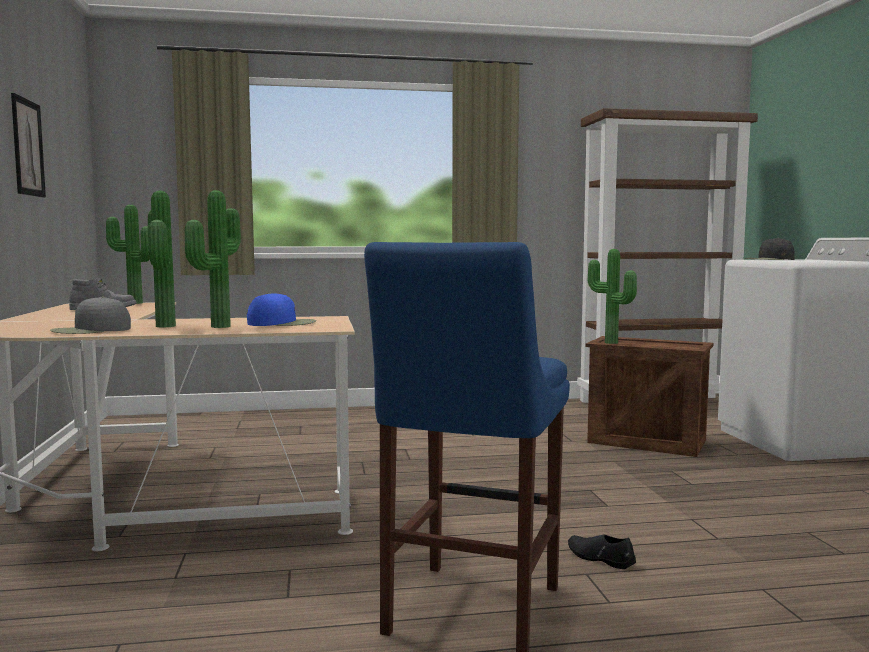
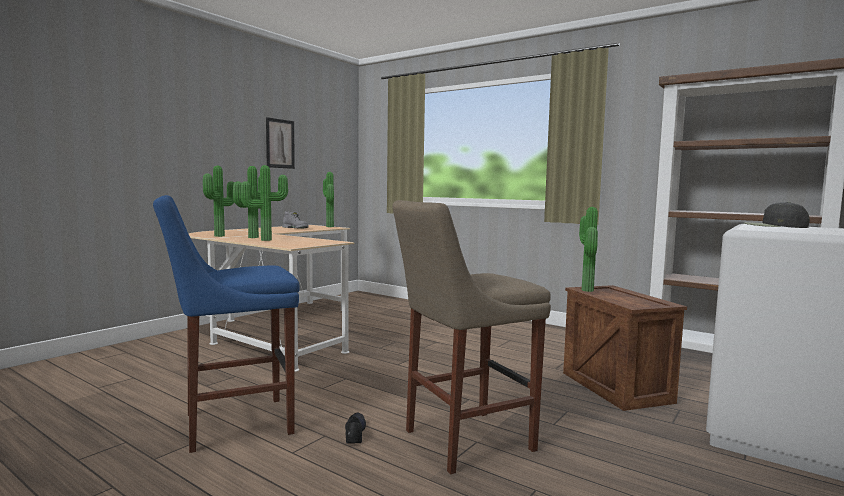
camera: 45 degrees right, 0 degrees up
(90, 330) = (221, 236): grey cap -> potted plant
(283, 323) = (296, 242): blue cap -> none
(683, 523) = (462, 441): none -> beige stool

